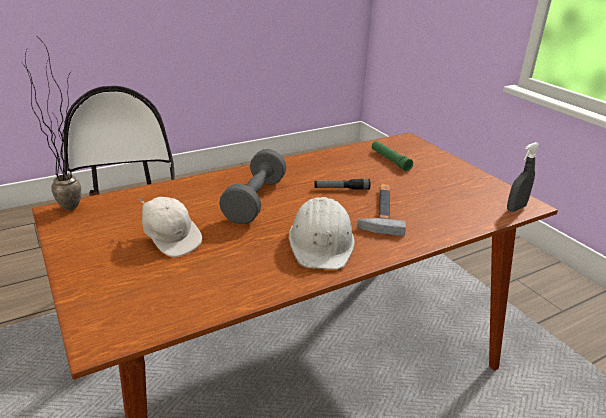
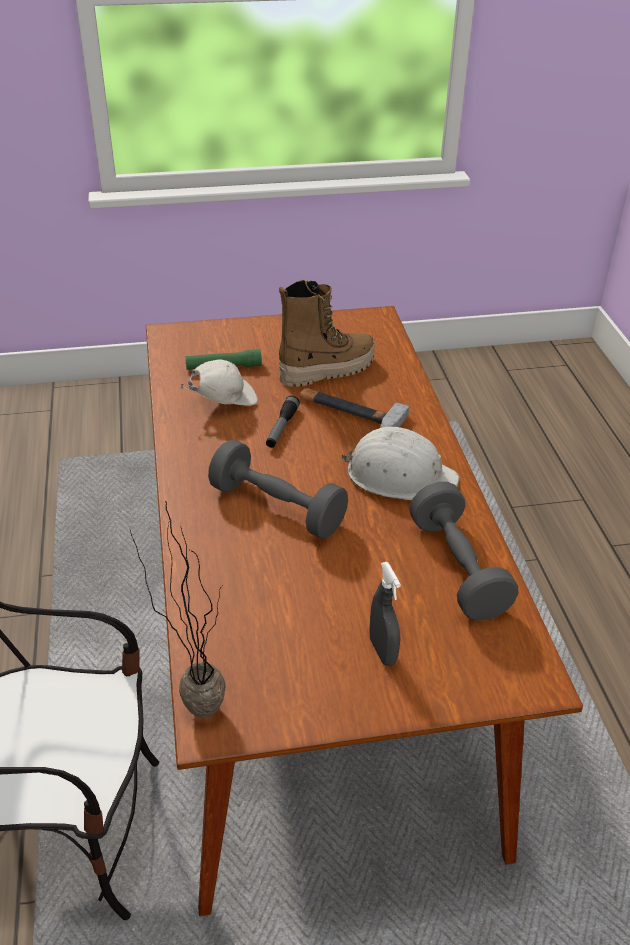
camera: 70 degrees left, 10 degrees up
(171, 239) = (346, 601): white cap -> white cap (223, 401)
(223, 283) = (458, 568): none -> grey dumbbell
(428, 194) = (327, 369): none -> boot
(516, 208) = (382, 327): grey spray bottle -> grey spray bottle (382, 651)

